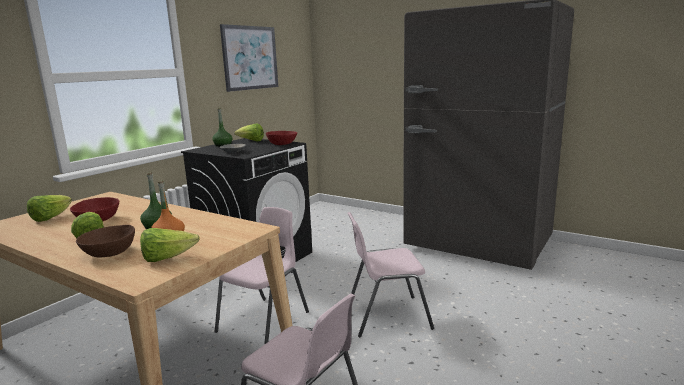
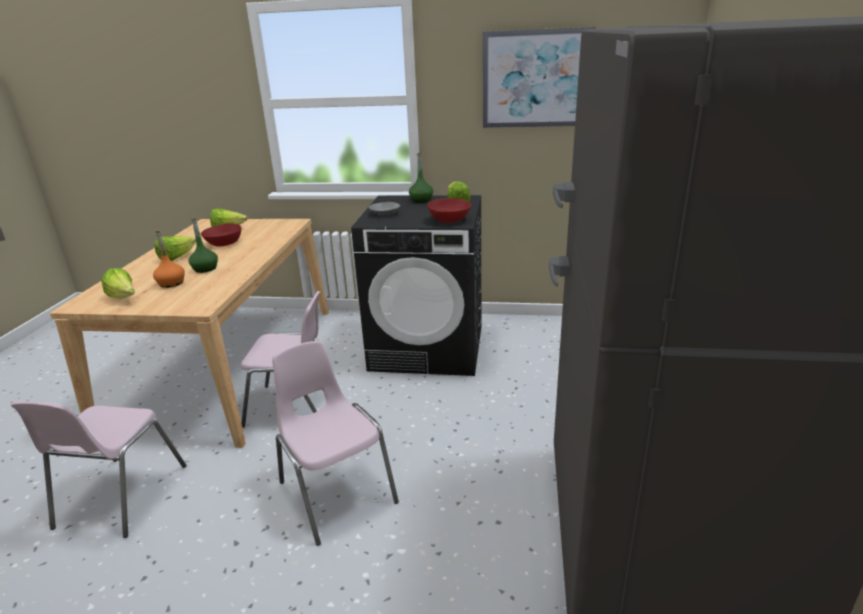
camera: 65 degrees right, 10 degrees up
(109, 253) = (141, 275): brown bowl -> none

